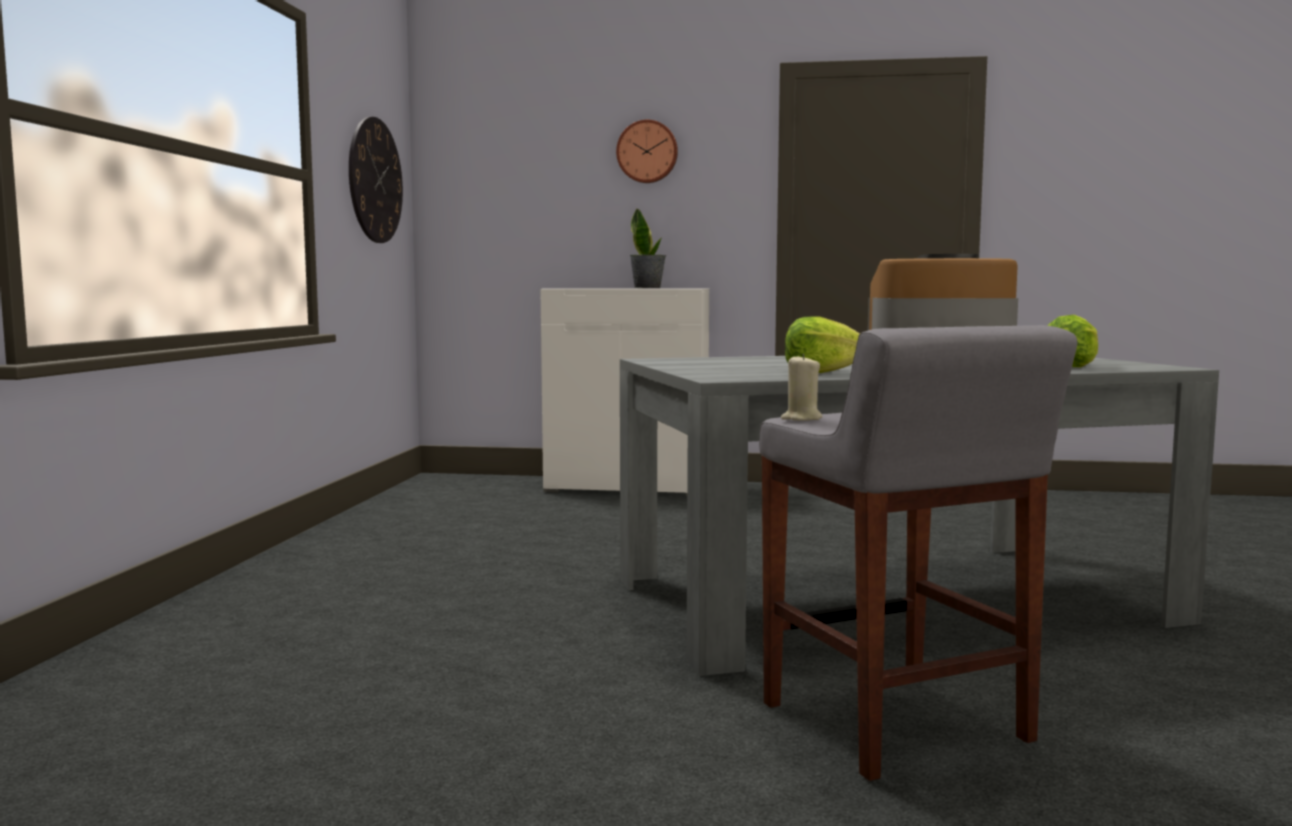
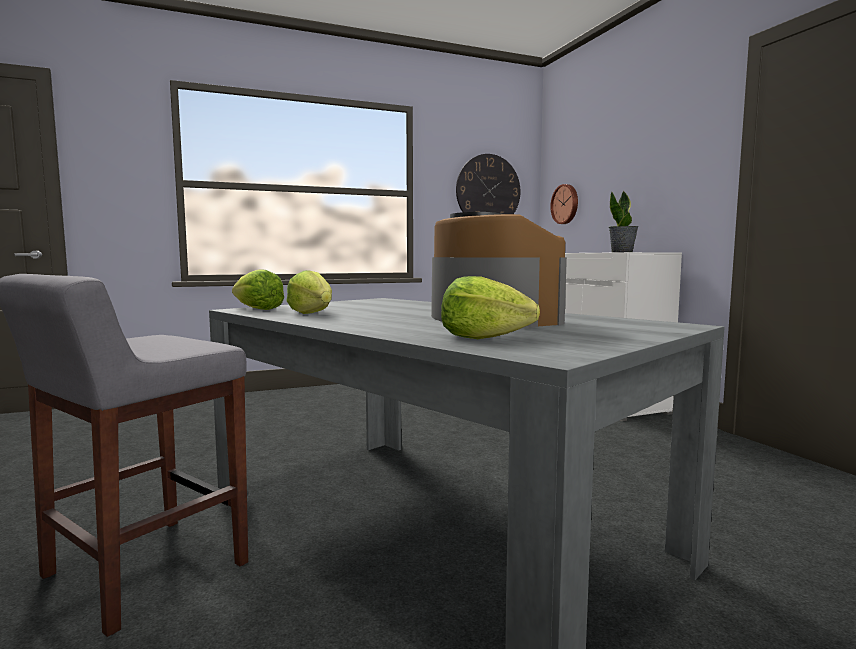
camera: 60 degrees right, 0 degrees up
(647, 152) = (649, 144): wall clock -> wall clock (565, 204)
(730, 376) = (257, 309): none -> lettuce
(801, 419) = (141, 336): beige candle -> none

